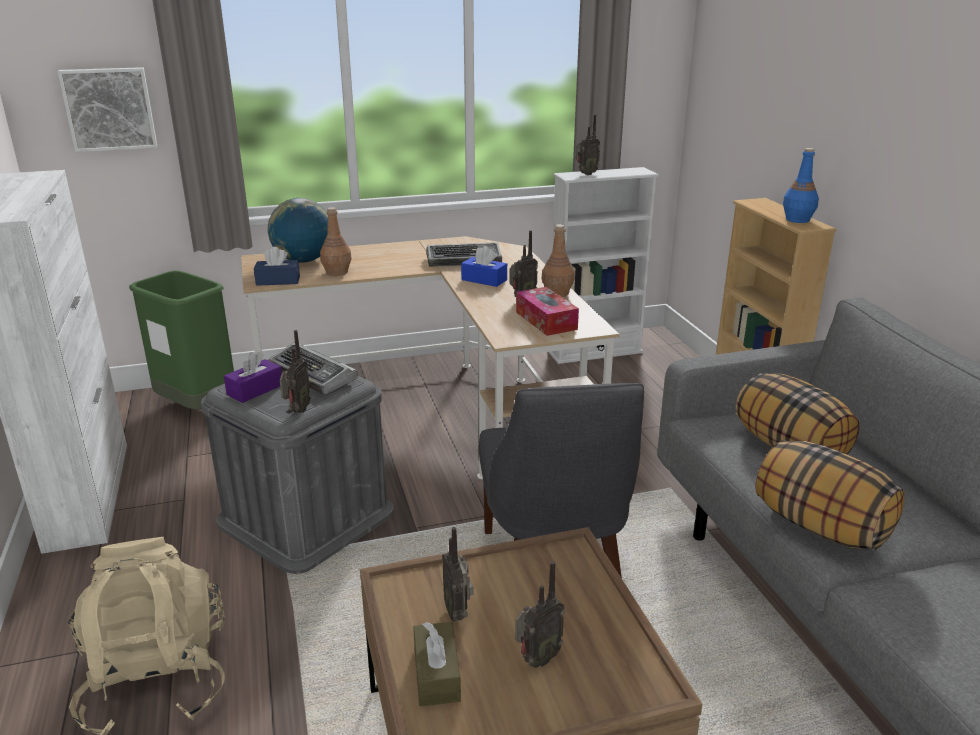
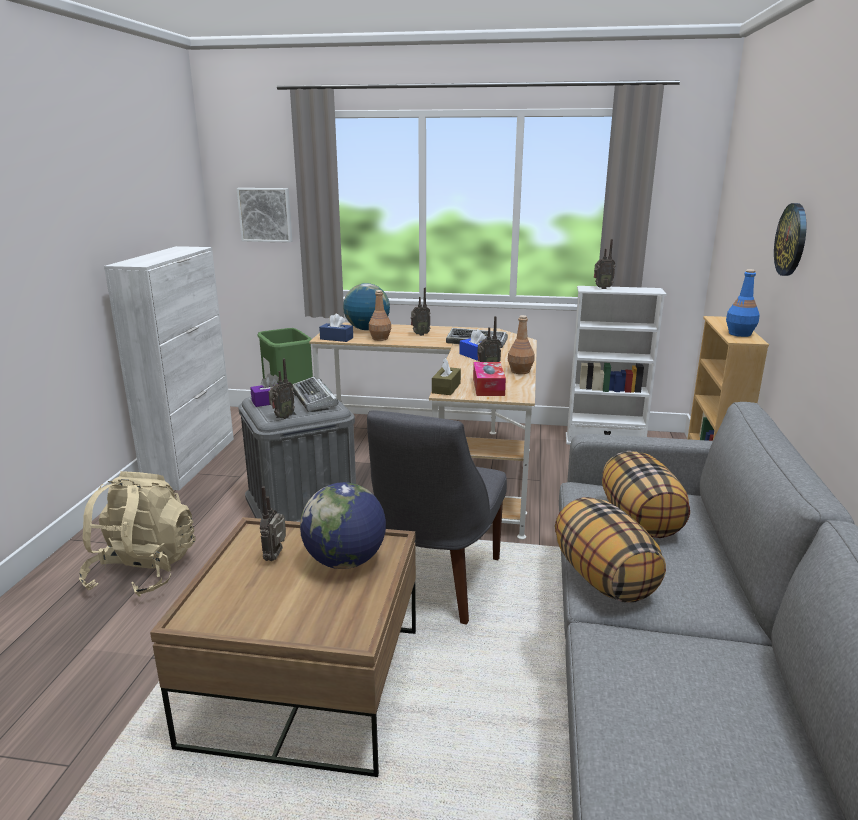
camera: 25 degrees right, 5 degrees down
(436, 675) = (227, 586): brown tissue box -> brown tissue box (446, 388)
(536, 659) = (295, 597): radio -> radio (420, 334)
(546, 591) = (345, 561): none -> globe
(857, 114) = (792, 239): none -> wall clock

